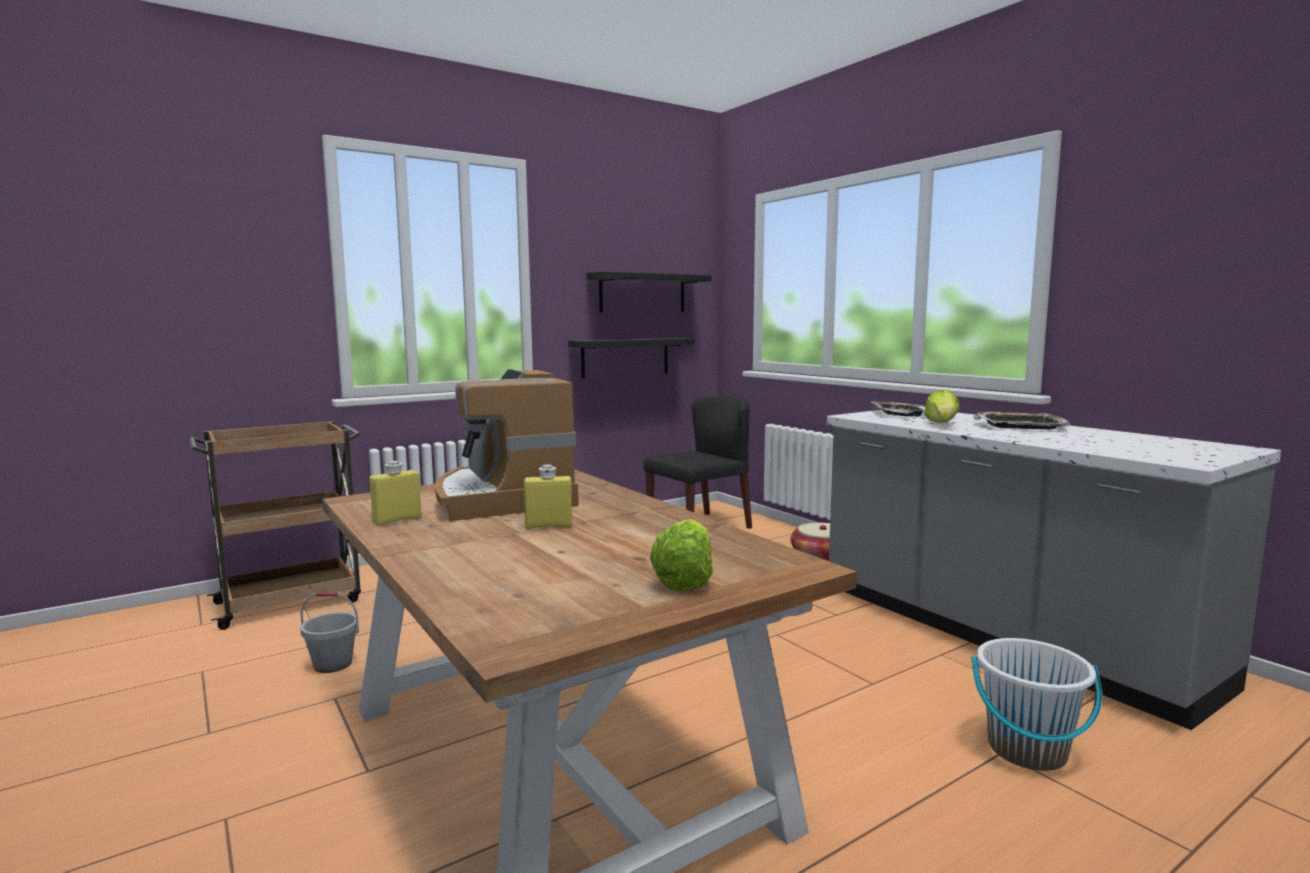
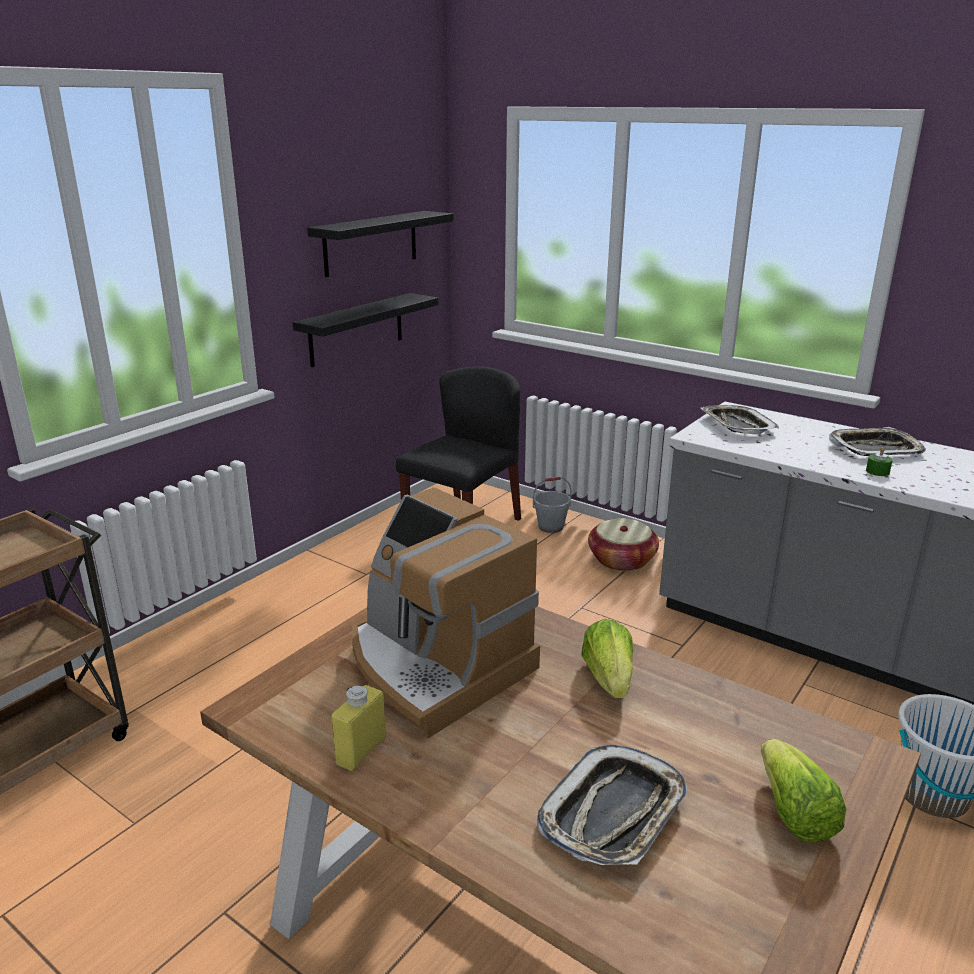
camera: 20 degrees left, 15 degrees up
(333, 664) = (178, 856): grey bucket -> grey bucket (551, 527)
(534, 561) = (613, 813): none -> tray
(549, 526) = (552, 725): yellow bottle -> none
(941, 424) = (802, 452): lettuce -> lettuce (609, 678)
(1003, 434) = (877, 471): none -> green candle

